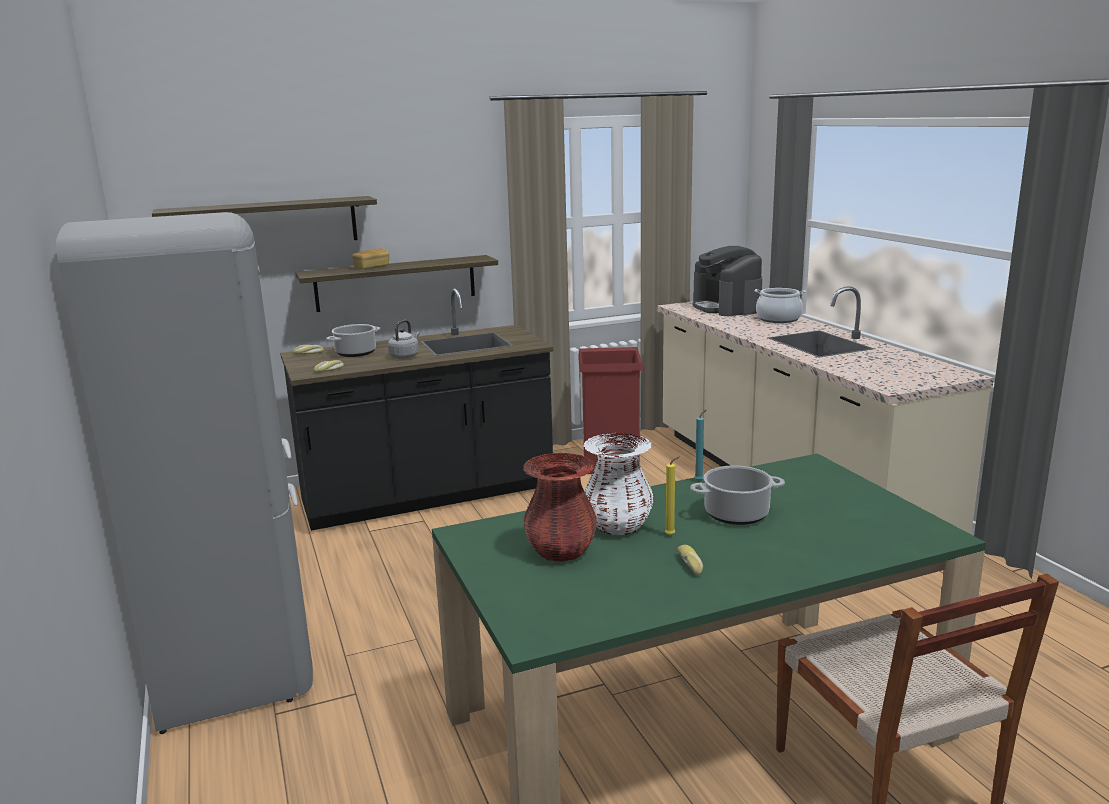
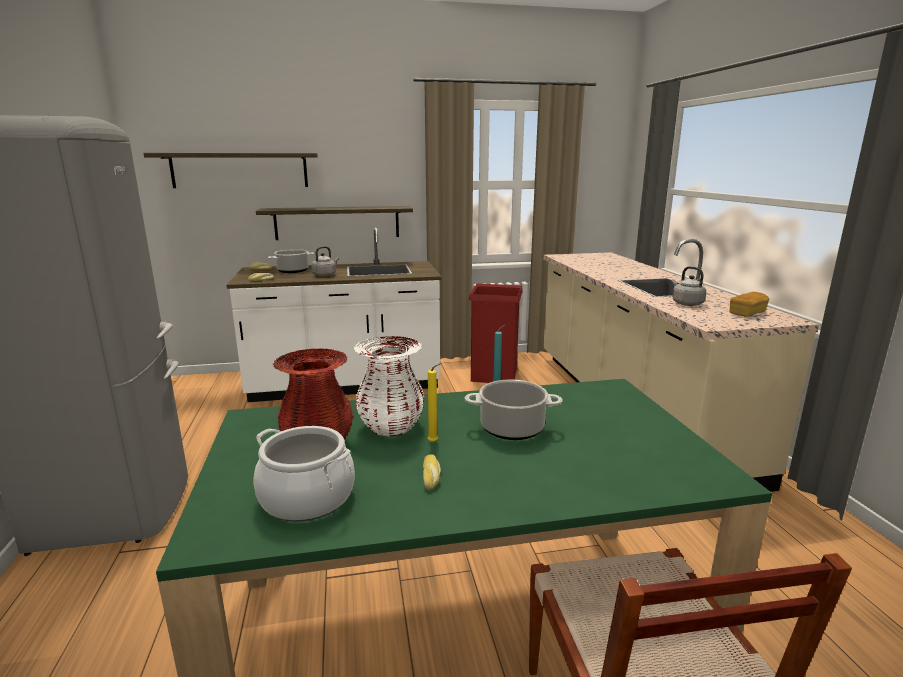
camera: 10 degrees right, 0 degrees up
(371, 267) = (315, 208): bread -> bread (747, 313)
(428, 496) = (345, 385): black counter -> white counter
(726, 307) = (597, 259): coffee machine -> none
(778, 319) = (635, 268): cooking pot -> cooking pot (307, 497)
(855, 363) = (686, 303): none -> grey kettle

